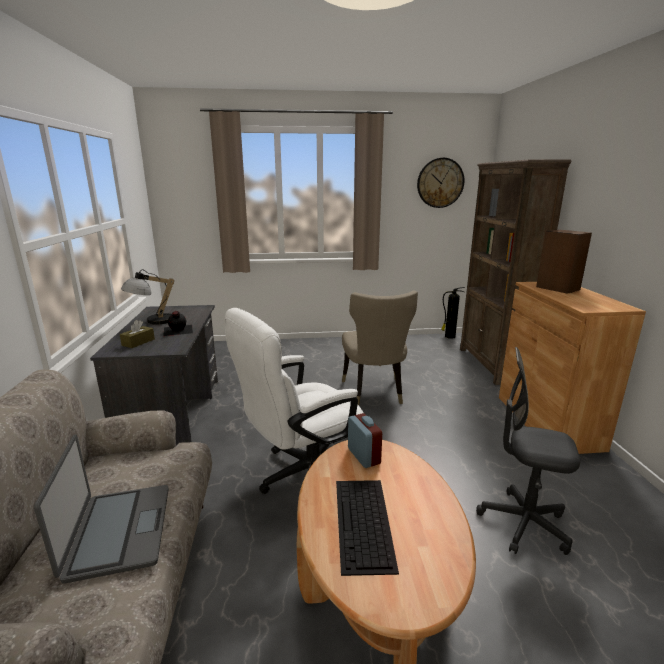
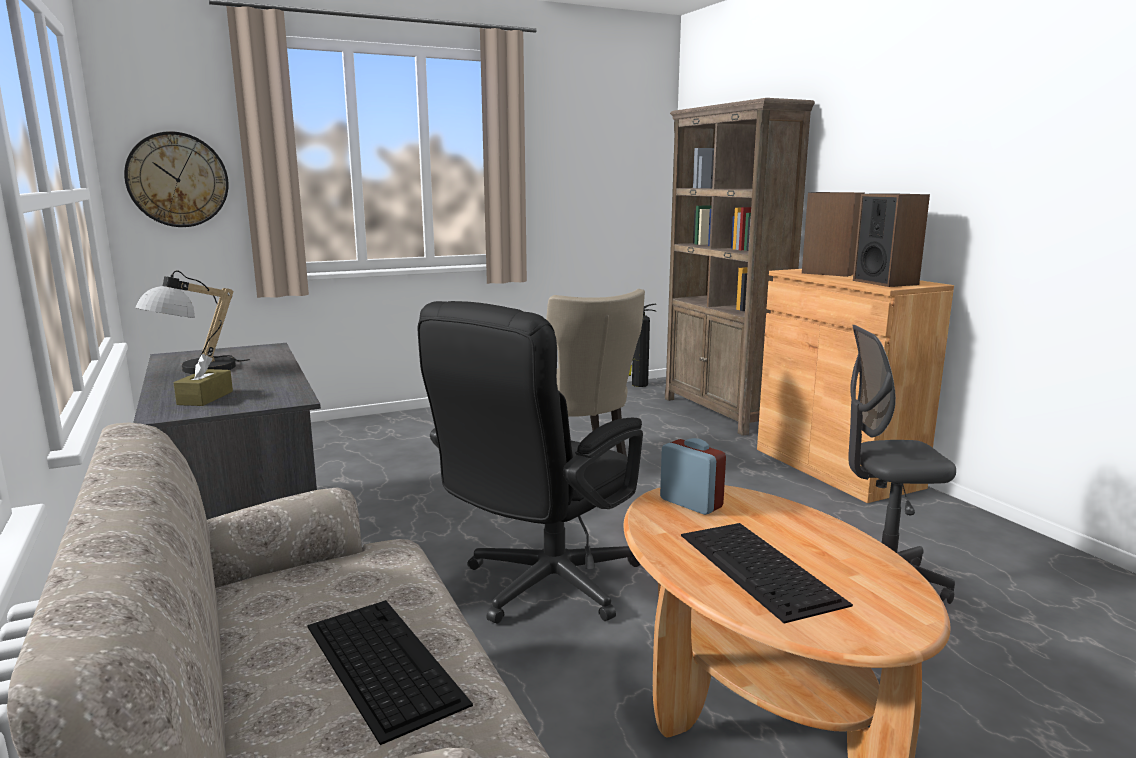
camera: 20 degrees left, 5 degrees down
(118, 531) = (381, 662): laptop -> keyboard
(177, 330) = (261, 377): black bottle -> none
(302, 475) = (541, 588): white office chair -> black office chair
(440, 183) = (608, 143): wall clock -> wall clock (177, 180)
(589, 303) = (885, 282): none -> speaker

